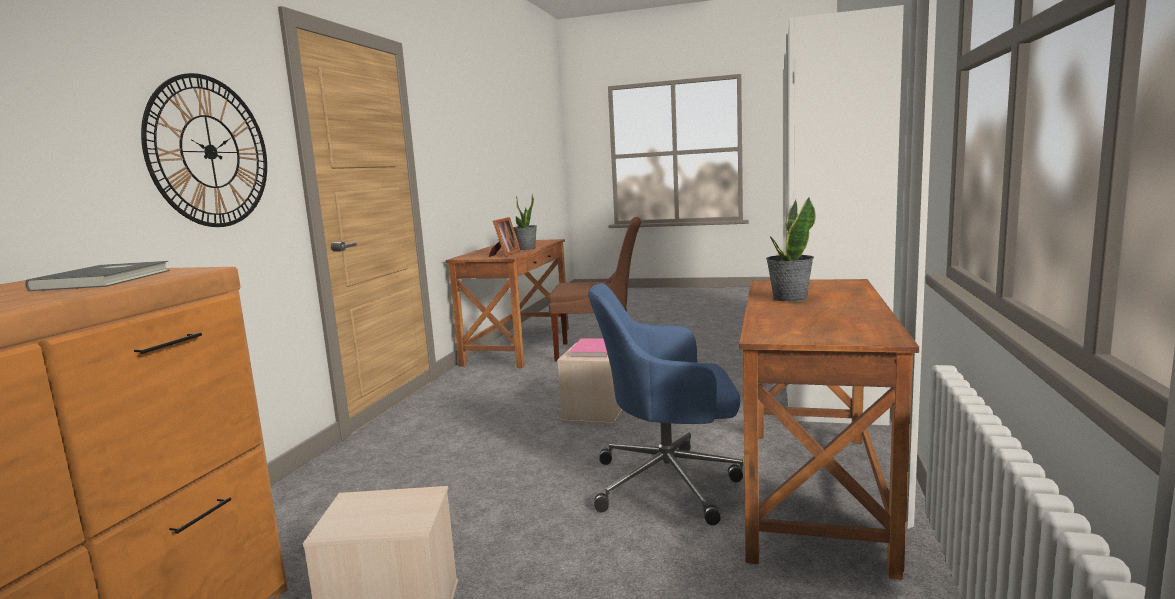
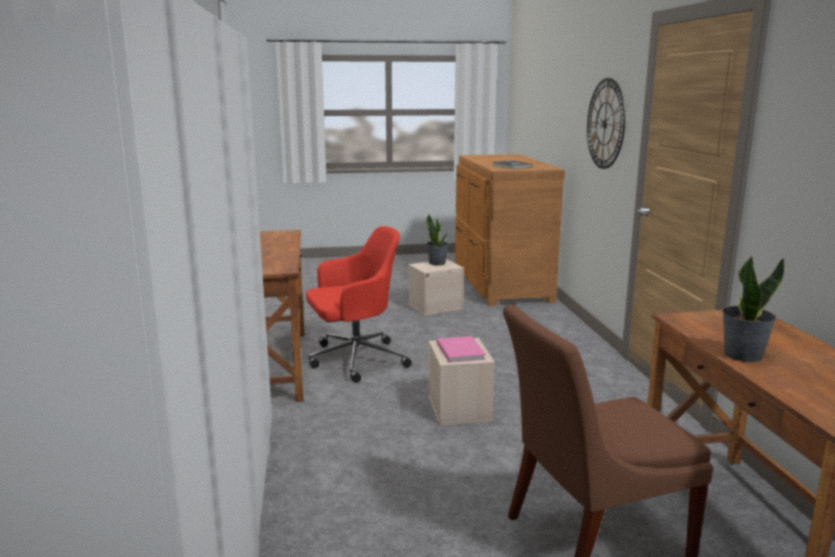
camera: 155 degrees right, 5 degrees up
(505, 254) = (707, 326): picture frame -> none
(670, 483) = (355, 360): blue office chair -> red office chair
(789, 298) = (271, 254): potted plant -> potted plant (437, 263)

